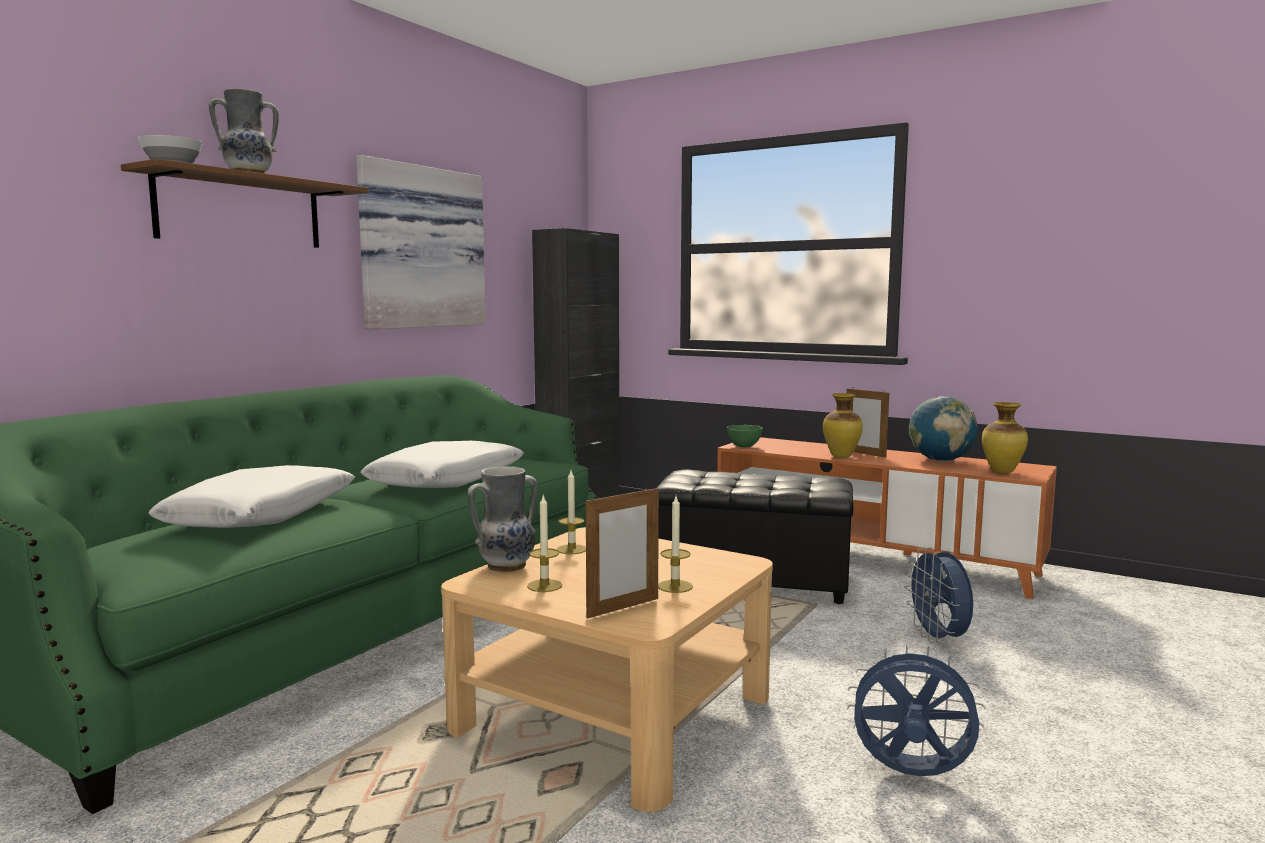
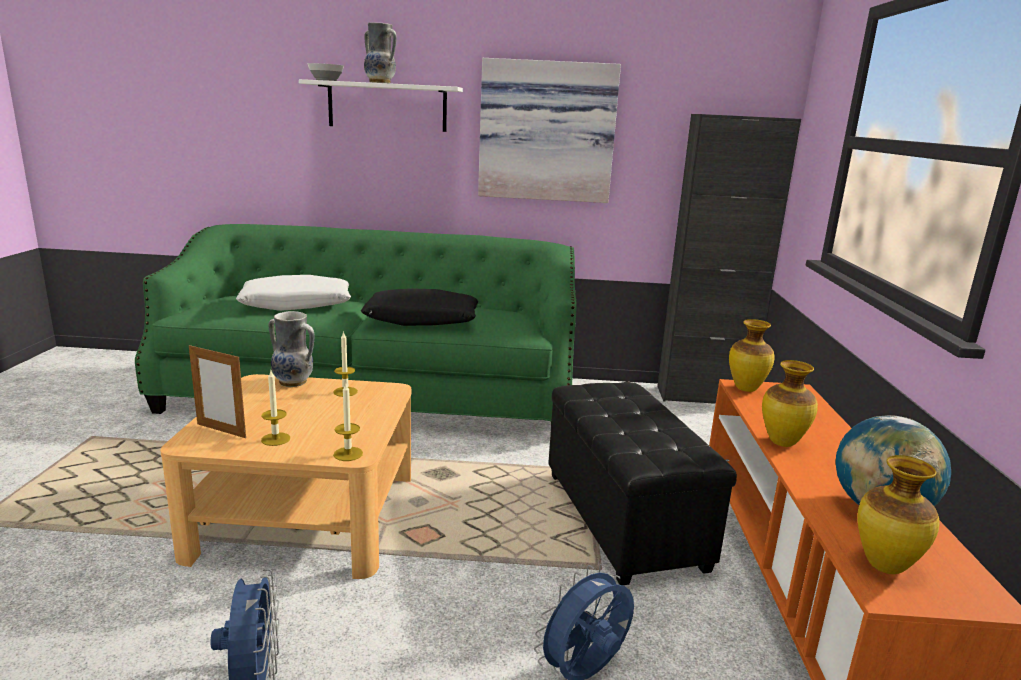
camera: 60 degrees right, 10 degrees up
(240, 211) = (387, 106): brown shelf -> white shelf
(447, 480) = (422, 320): white pillow -> black pillow
(544, 586) = (258, 400): candle -> candle (348, 454)
(744, 446) = (746, 389): green bowl -> vase
(864, 454) = (827, 454): picture frame -> none

